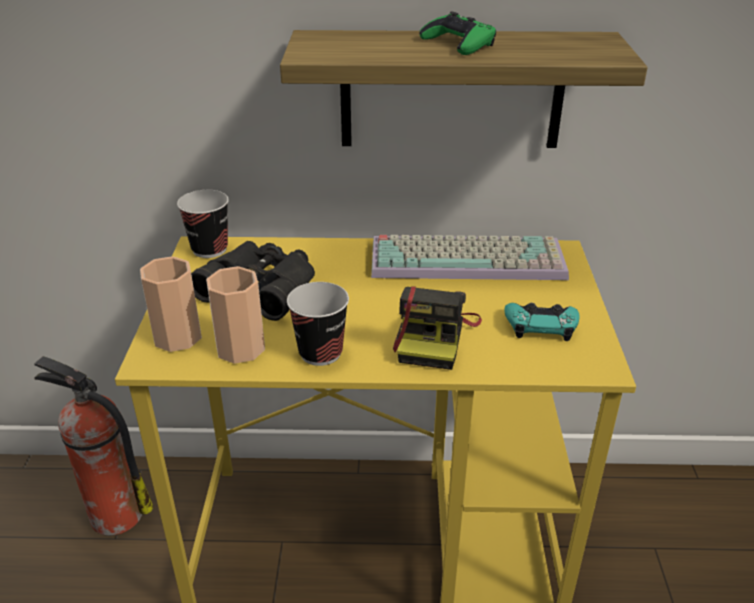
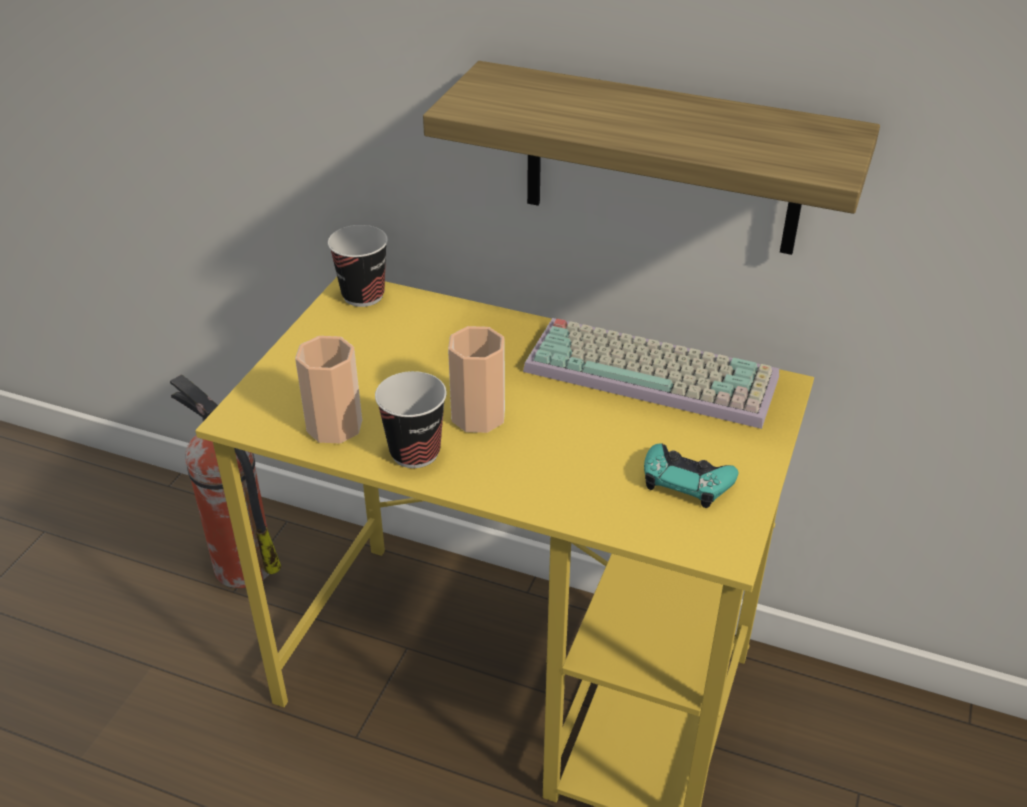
camera: 20 degrees right, 5 degrees up
(177, 337) = (277, 397): cup -> cup (478, 416)
(262, 285) = (396, 354): black binoculars -> none
(434, 337) = (551, 464): camera -> none
(458, 44) = (651, 114): green game controller -> none

